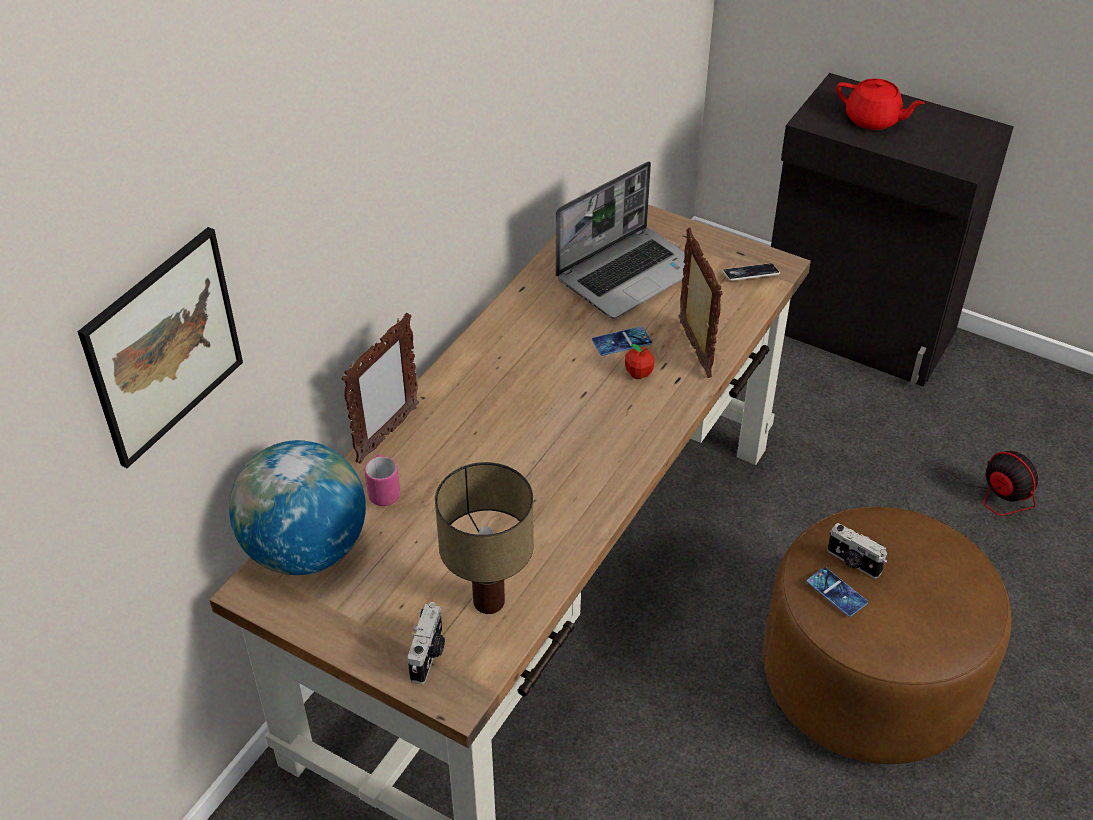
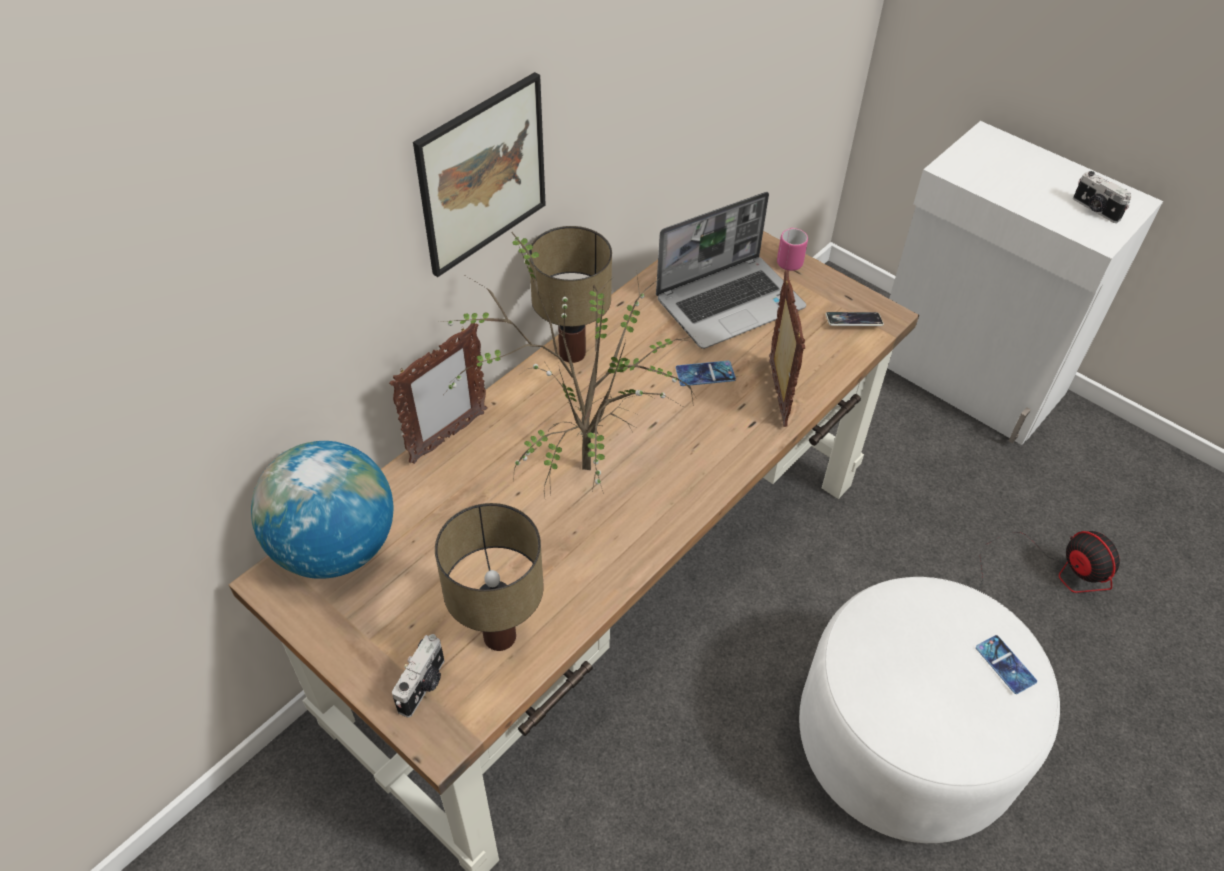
camera: 10 degrees right, 5 degrees up
(163, 346) = (158, 340): picture -> picture (482, 175)
(383, 491) = (428, 497): pink mug -> pink mug (789, 260)
(486, 341) = (570, 353): none -> table lamp
(522, 442) = (578, 466): none -> potted plant
(638, 374) = (714, 411): apple -> none
(836, 592) = (878, 667): phone -> phone (1005, 664)
(853, 562) = (902, 637): camera -> camera (1095, 209)
(857, 331) = (967, 378): black cabinet -> white cabinet
(869, 679) = (904, 742): brown ottoman -> white ottoman
(873, 120) = (1015, 176): red teapot -> none

